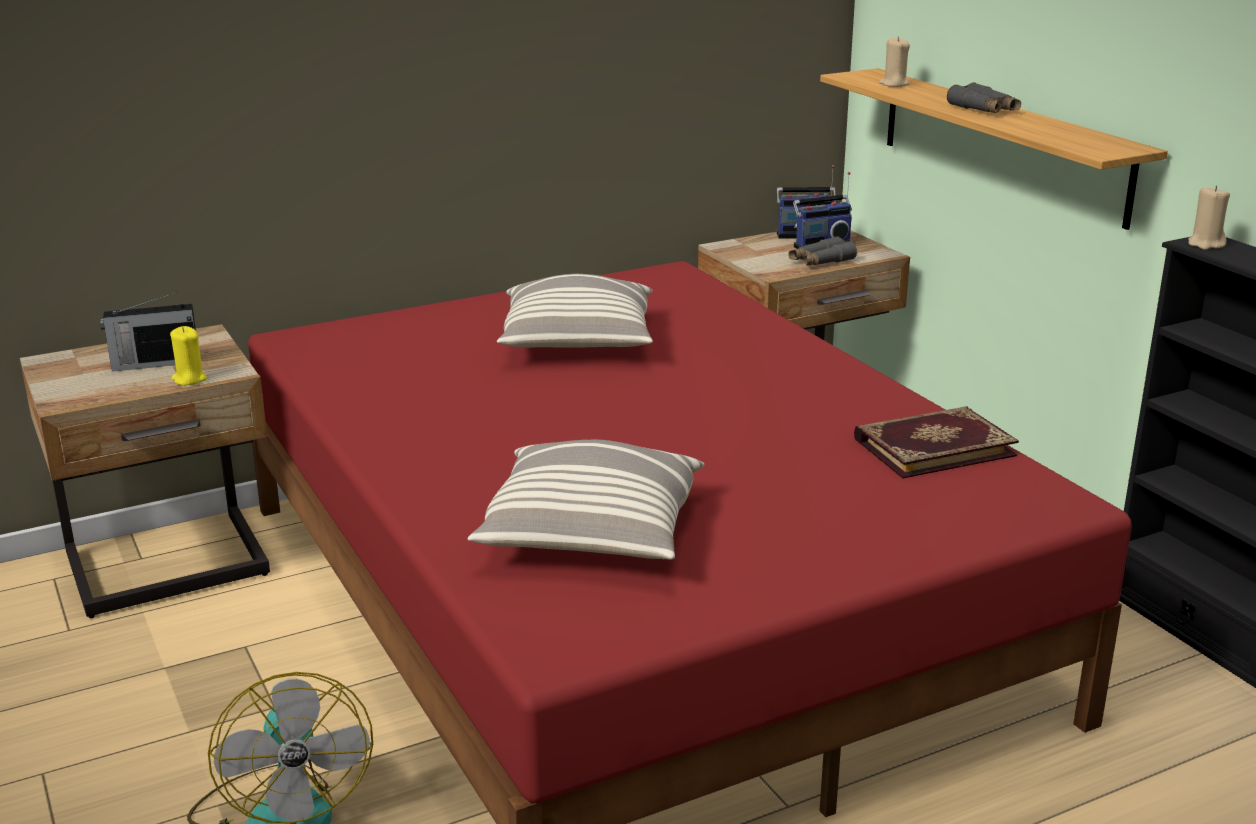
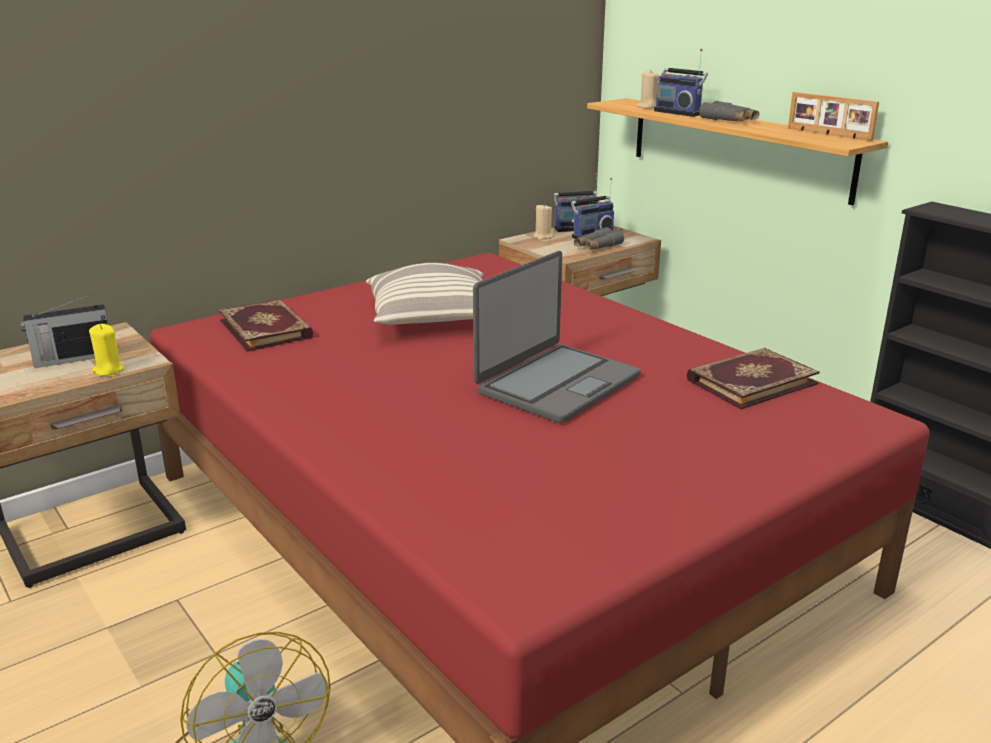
camera: 10 degrees left, 0 degrees up
(380, 342) = (267, 328): none -> book
(592, 535) = (509, 480): pillow -> none
(693, 432) = (556, 384): none -> laptop
(928, 94) = (679, 112): none -> radio
(1096, 137) = (828, 134): none -> picture frame
(1205, 244) = (935, 209): beige candle -> beige candle (543, 236)

